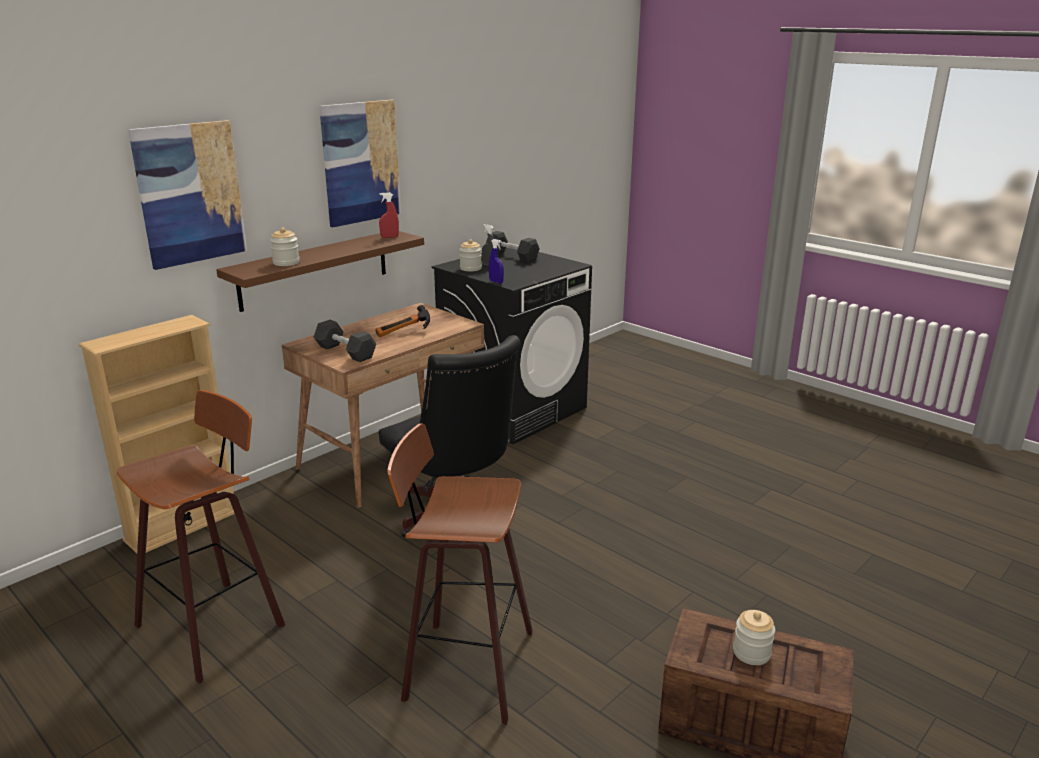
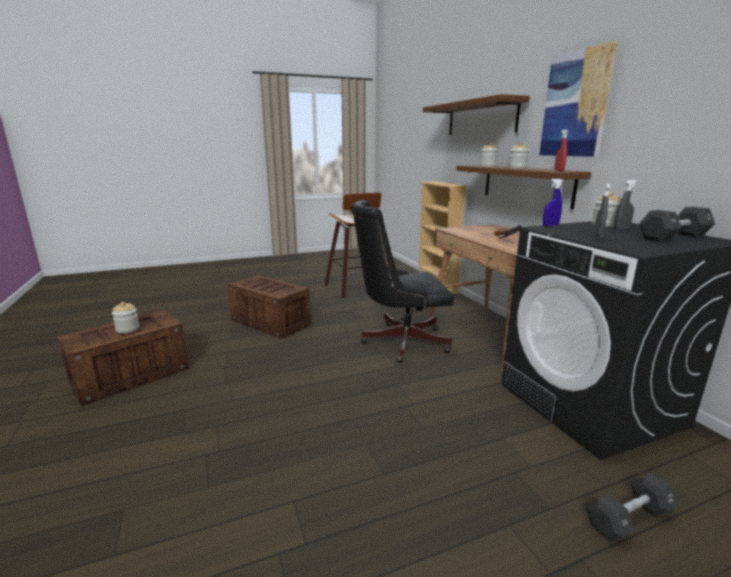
camera: 115 degrees right, 5 degrees down
(190, 193) = (481, 118): picture -> brown shelf
(324, 250) = (517, 167): none -> jar
(345, 352) = (470, 230): black dumbbell -> black dumbbell (628, 518)
(464, 667) = (271, 322): stool -> crate
(542, 271) = (597, 238): none -> grey spray bottle

